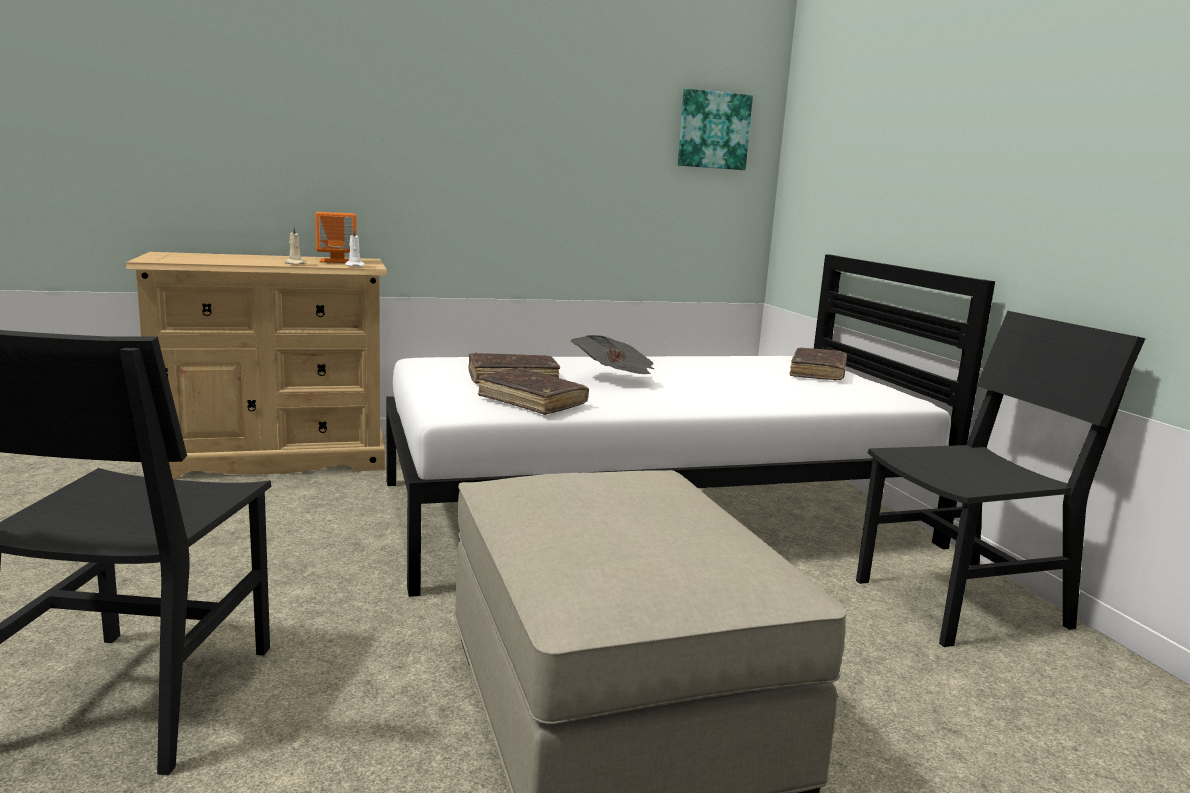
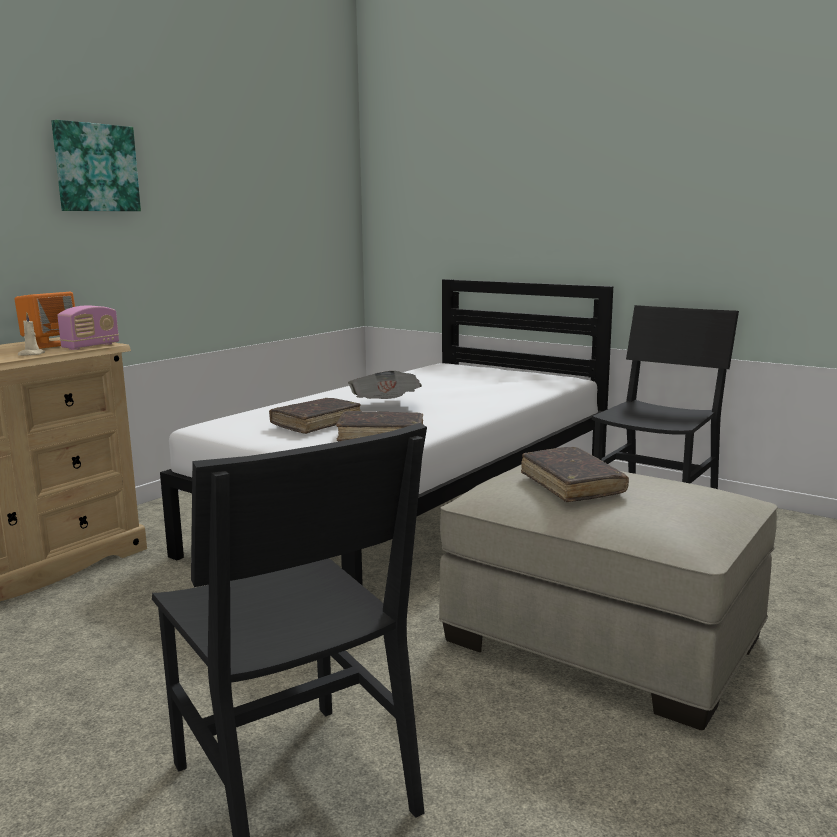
camera: 35 degrees left, 0 degrees up
(354, 266) = (91, 346): white candle -> radio
(713, 130) = (317, 182): picture -> picture (95, 168)
(817, 373) = (484, 372): brown book -> brown book (571, 484)

